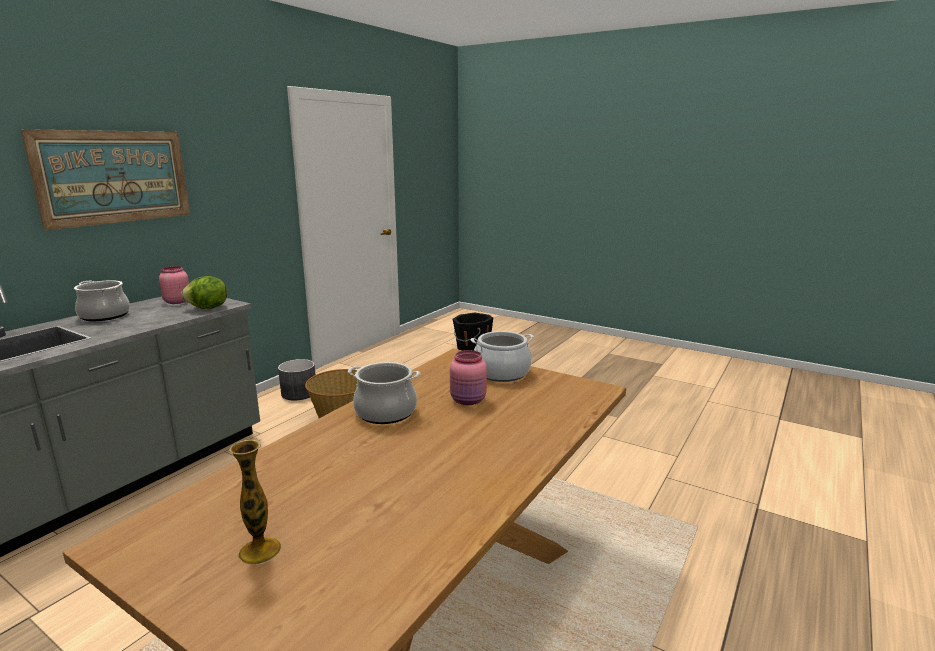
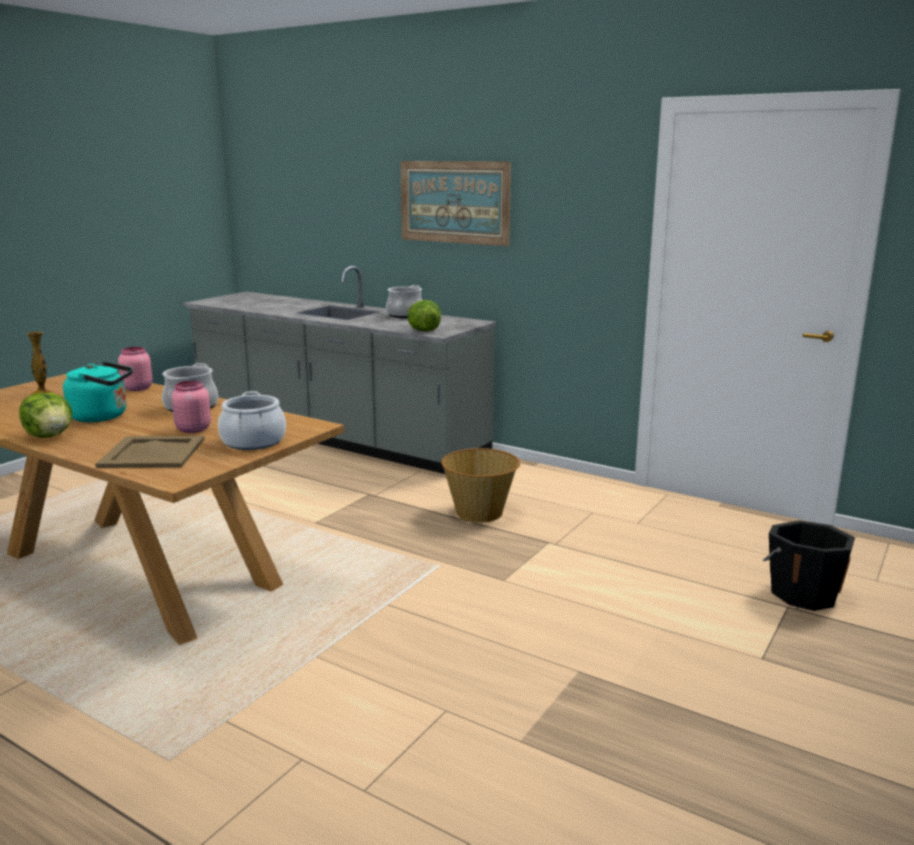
camera: 90 degrees right, 0 degrees up
(176, 302) = (448, 322): pink jar -> pink jar (137, 388)
(298, 393) = (557, 484): grey planter -> none
(414, 459) = (103, 416): none -> turquoise kettle
(494, 478) = (50, 436): none -> lettuce
(539, 408) = (152, 452): none -> beige tray

